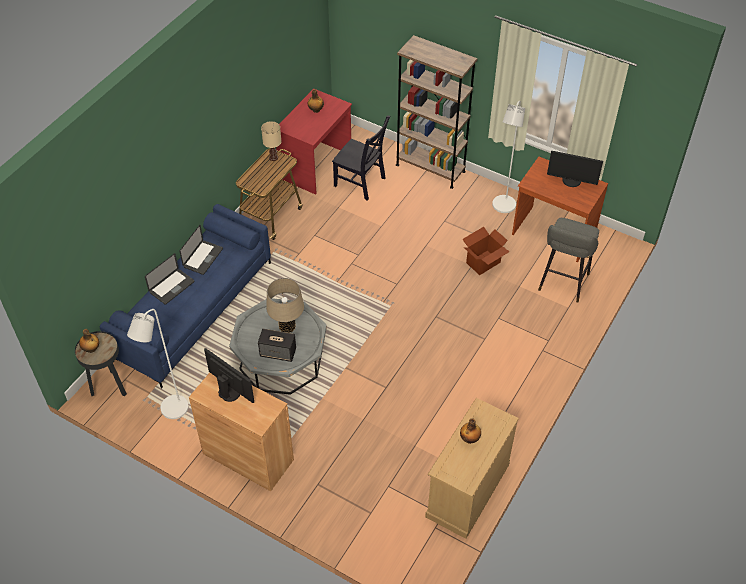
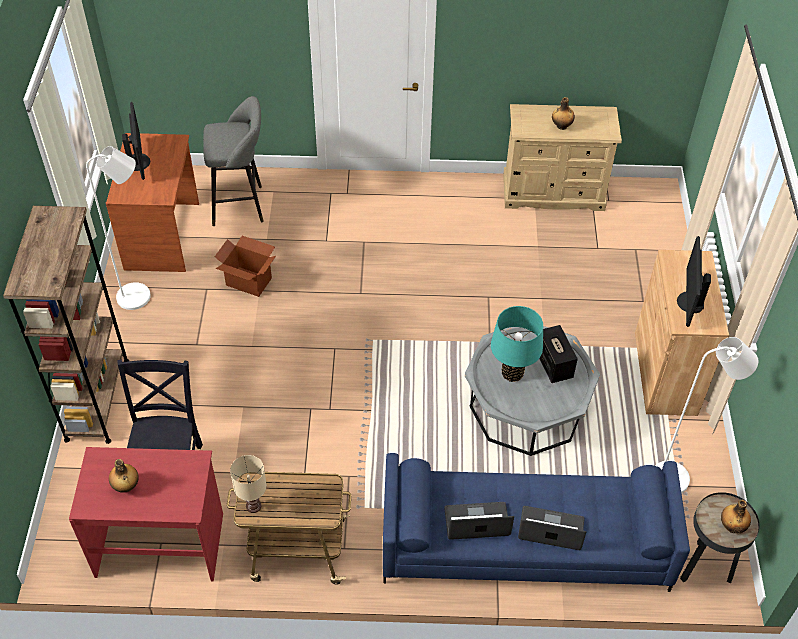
camera: 120 degrees left, 0 degrees up
(287, 327) = (512, 373): beige table lamp -> turquoise table lamp

